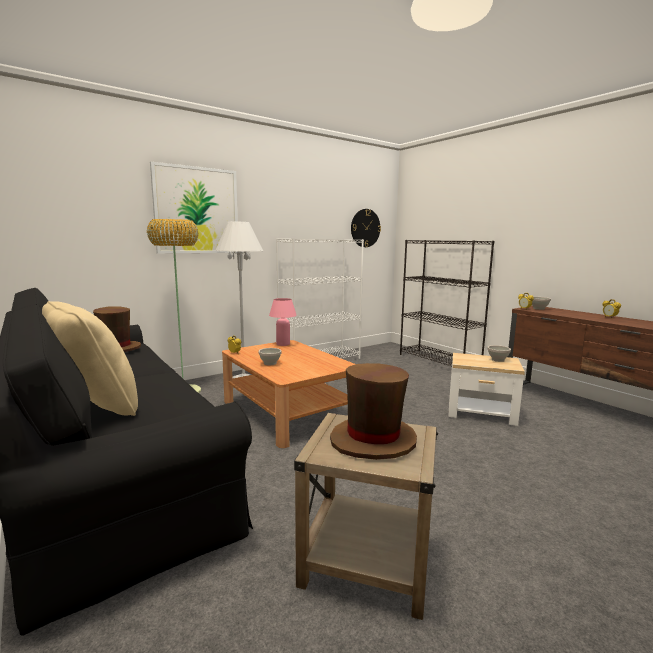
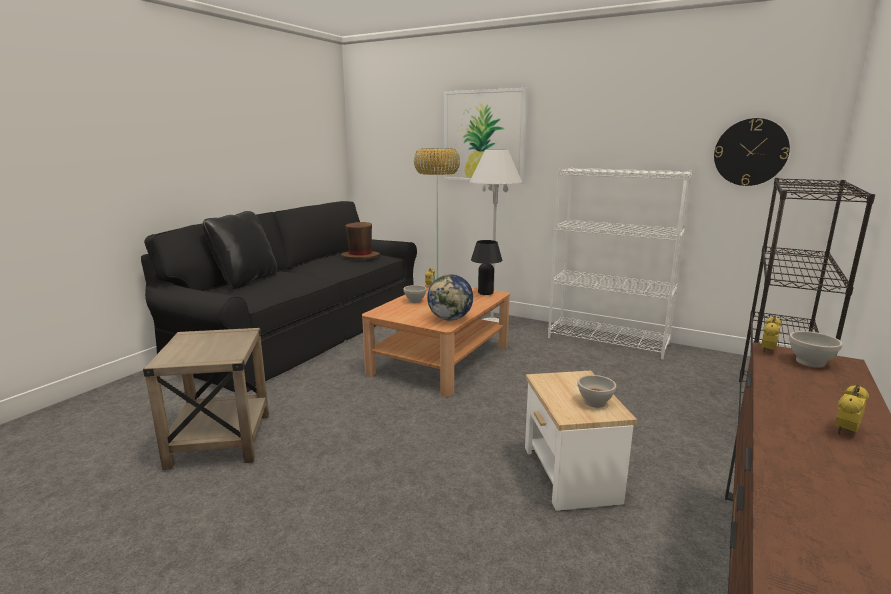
camera: 65 degrees right, 5 degrees up
(95, 407) = (245, 280): beige pillow -> black pillow
(283, 344) = (485, 293): pink table lamp -> black table lamp
(332, 361) = (450, 319): none -> globe
(373, 440) = (209, 346): brown hat -> none

